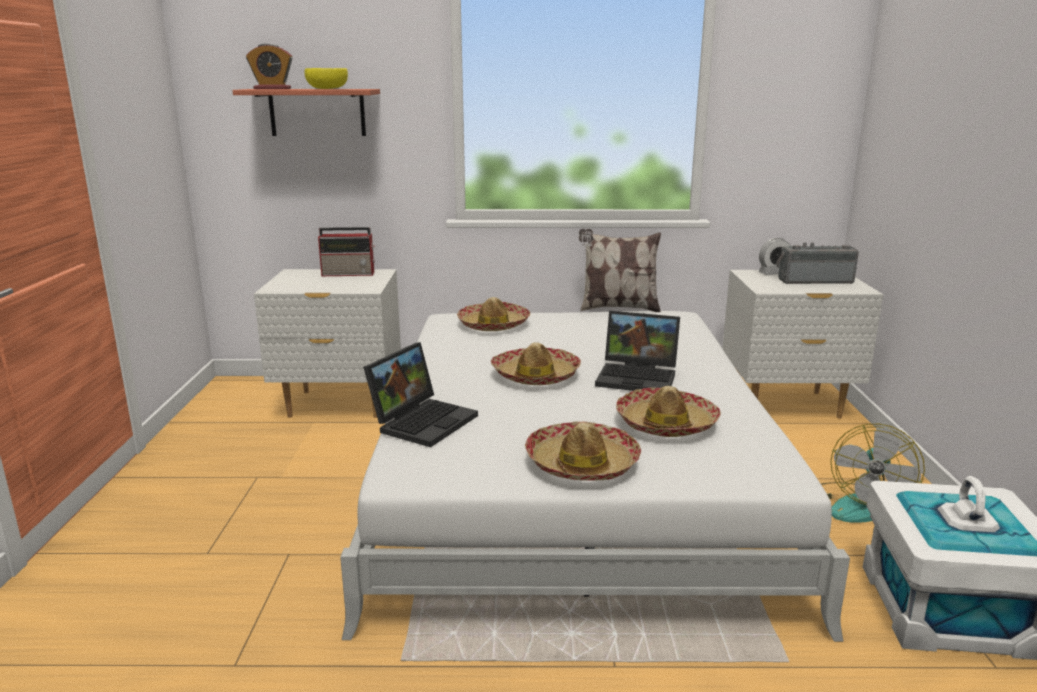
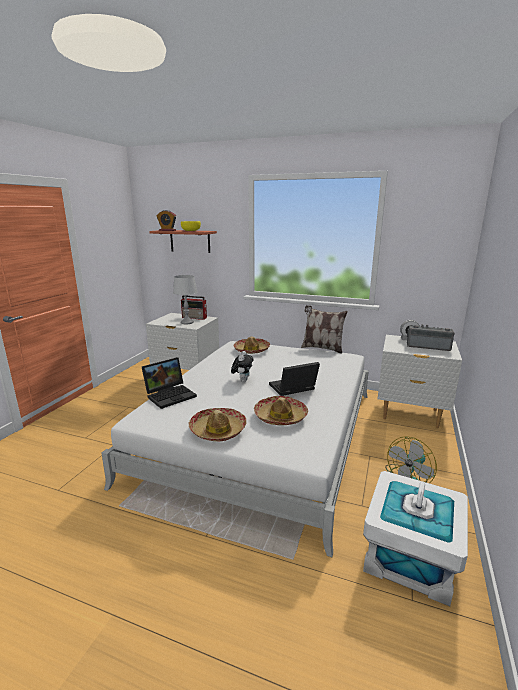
camera: 20 degrees right, 0 degrees up
(344, 283) = (187, 322): none -> grey table lamp
(536, 376) = (242, 380): hat -> plush toy
(639, 377) = (292, 389): laptop -> laptop turned 120 degrees clockwise

